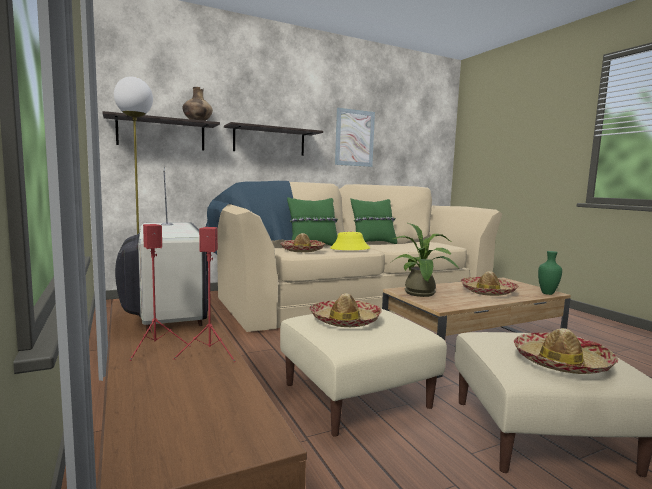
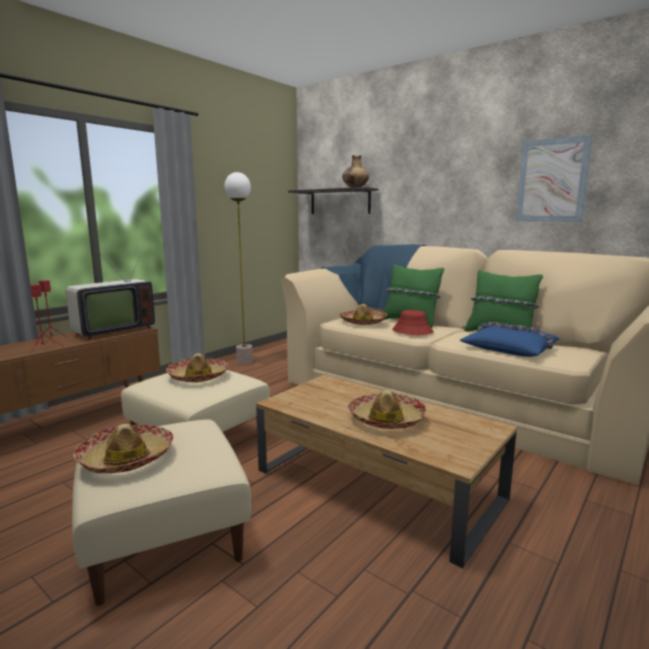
camera: 65 degrees right, 5 degrees up
(269, 141) = (431, 198): shelf -> none
(350, 249) = (412, 331): yellow hat -> red hat
(411, 247) = (510, 349): none -> blue pillow
(421, 294) = (320, 390): potted plant -> none
(548, 293) = (445, 459): green vase -> none

